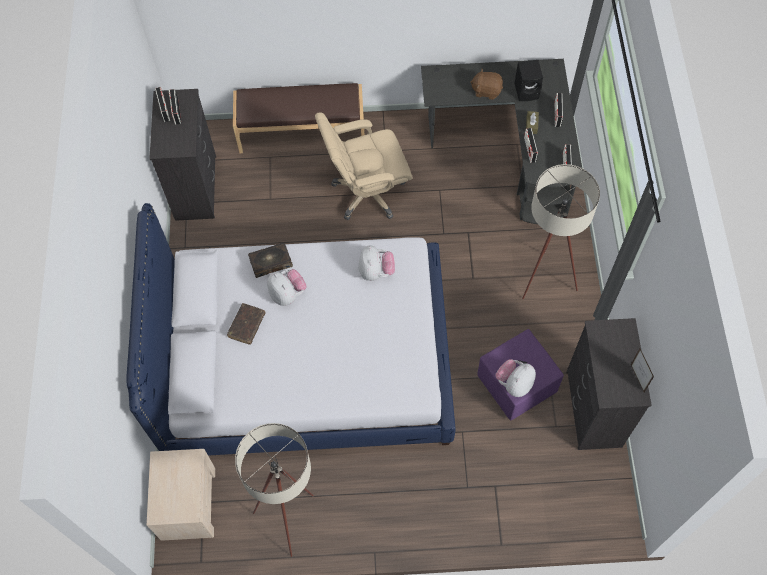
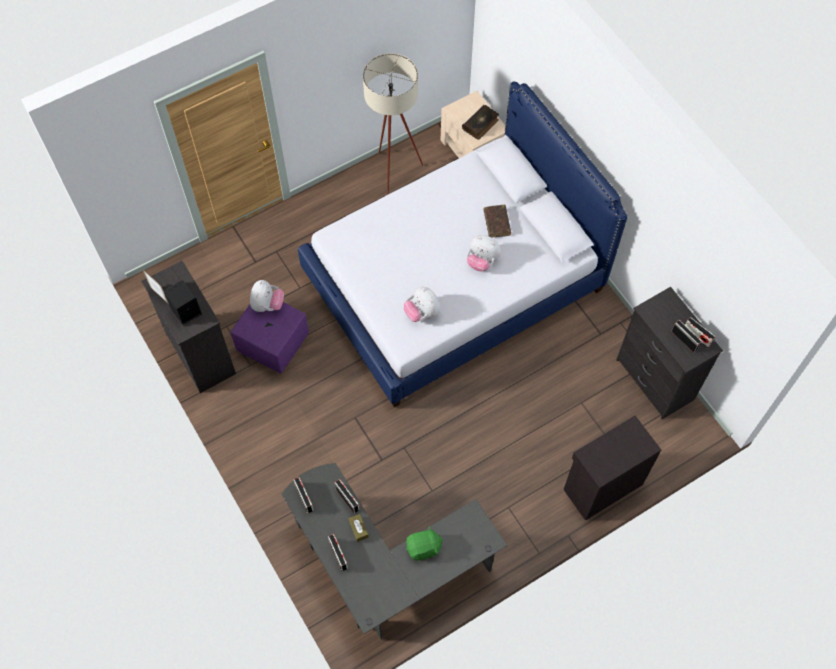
camera: 150 degrees right, 0 degrees up
(271, 262) = (513, 279): book -> book (480, 125)
(301, 132) = (601, 486): brown bench -> black cabinet
(367, 193) = (497, 452): beige office chair -> none
(486, 90) = (424, 548): brown plush toy -> green plush toy
(527, 91) = (381, 569): black speaker -> black speaker (185, 312)
(542, 284) = (290, 442): beige floor lamp -> none

